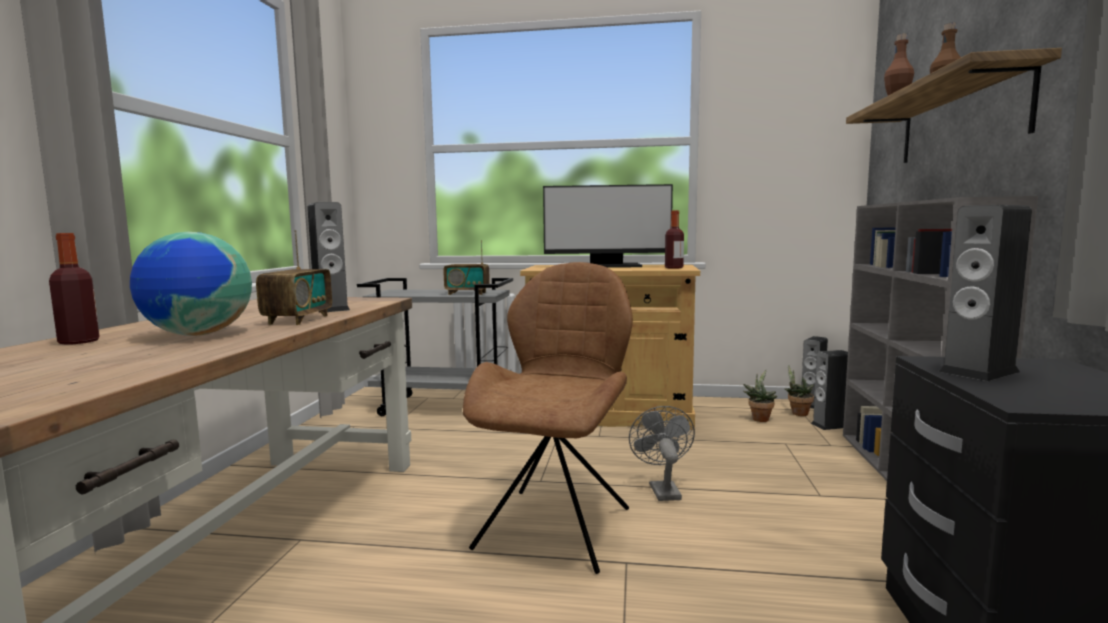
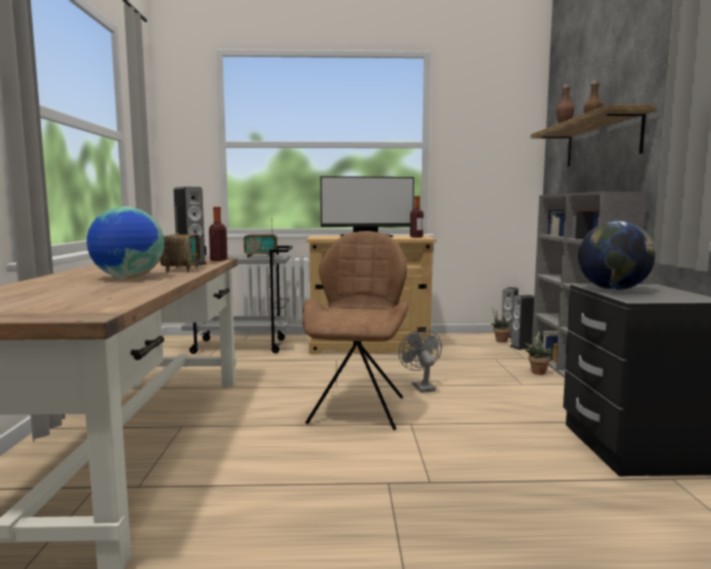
camera: 10 degrees left, 0 degrees up
(79, 341) = (49, 282): bottle -> bottle (218, 260)
(759, 418) = (475, 345): potted plant -> potted plant (537, 372)
(979, 371) = (614, 289): speaker -> globe

